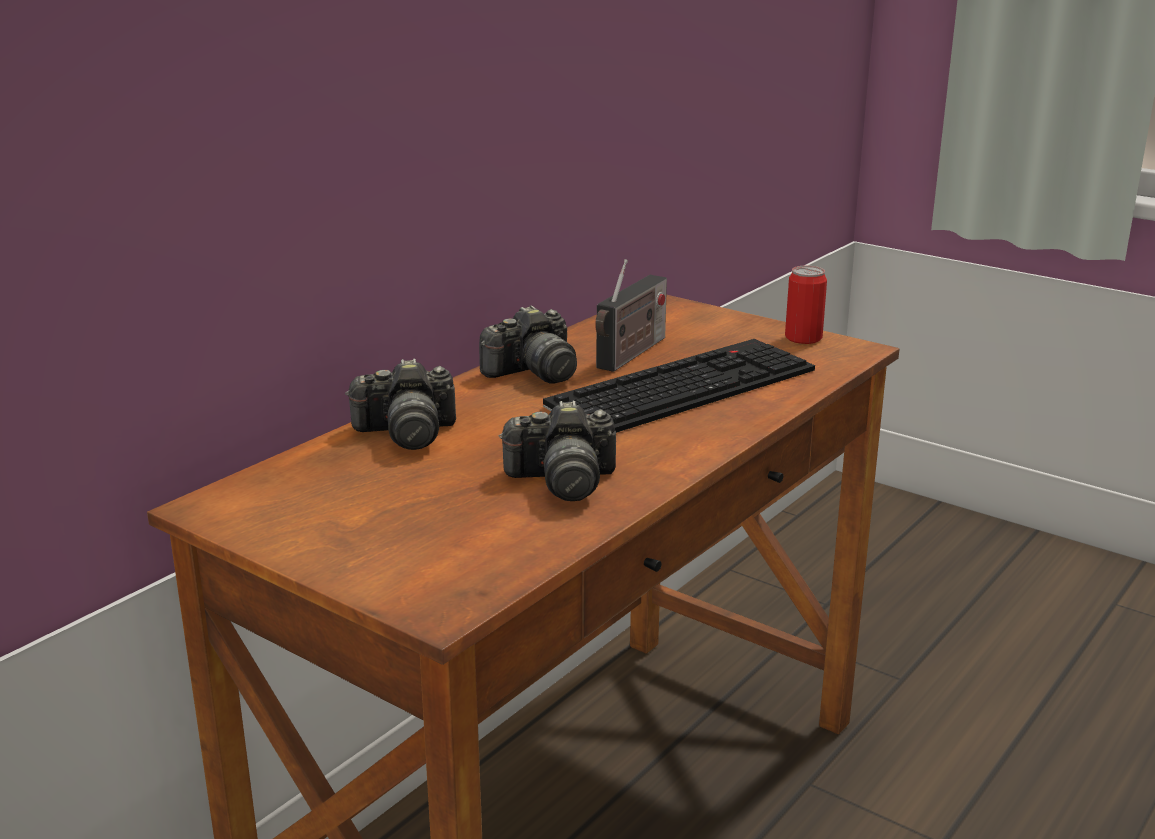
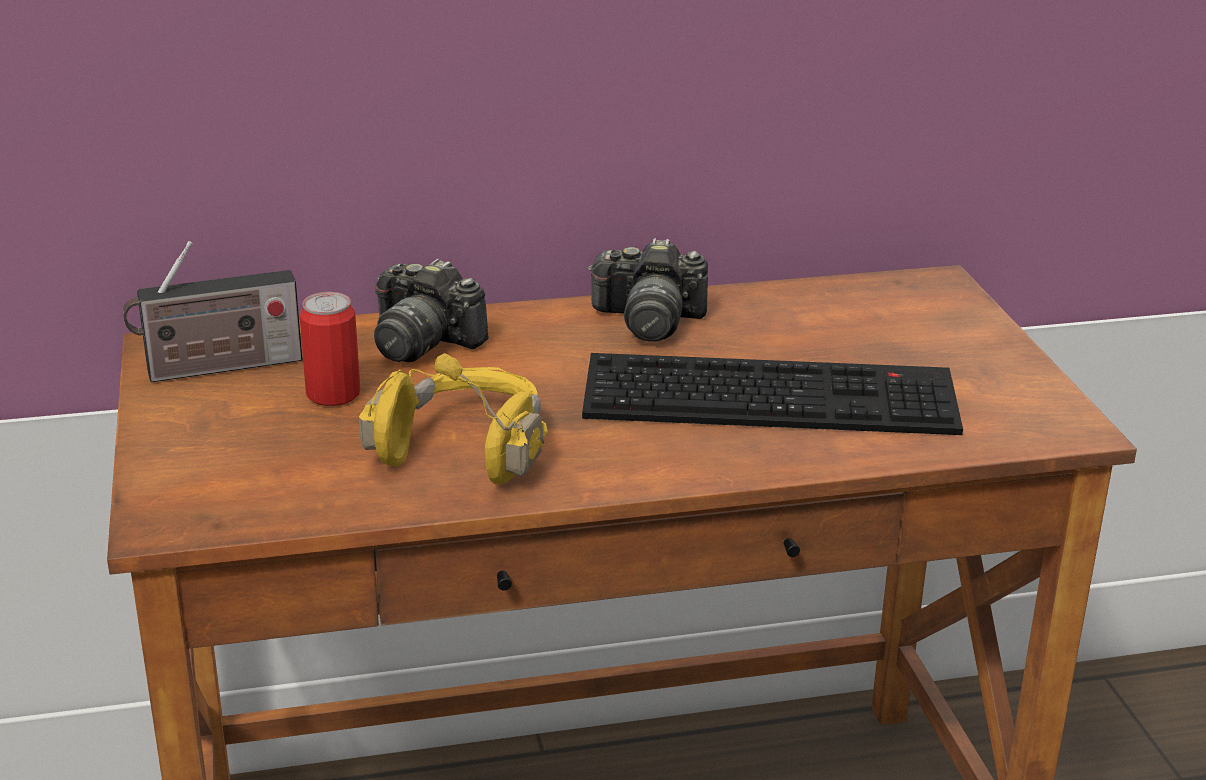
camera: 40 degrees right, 5 degrees up
(562, 481) = (465, 450): camera -> yellow headphones
(630, 355) = (786, 336): radio -> radio (217, 368)
(803, 338) = (1029, 389): can -> can (333, 394)

